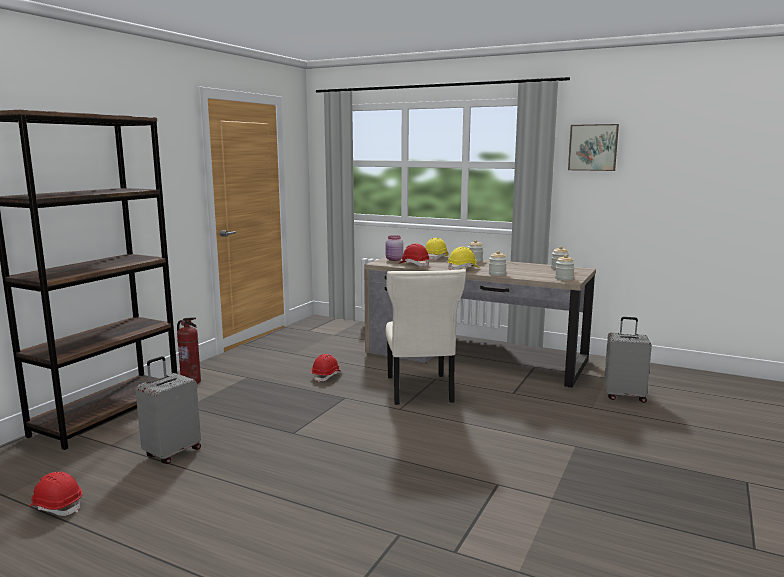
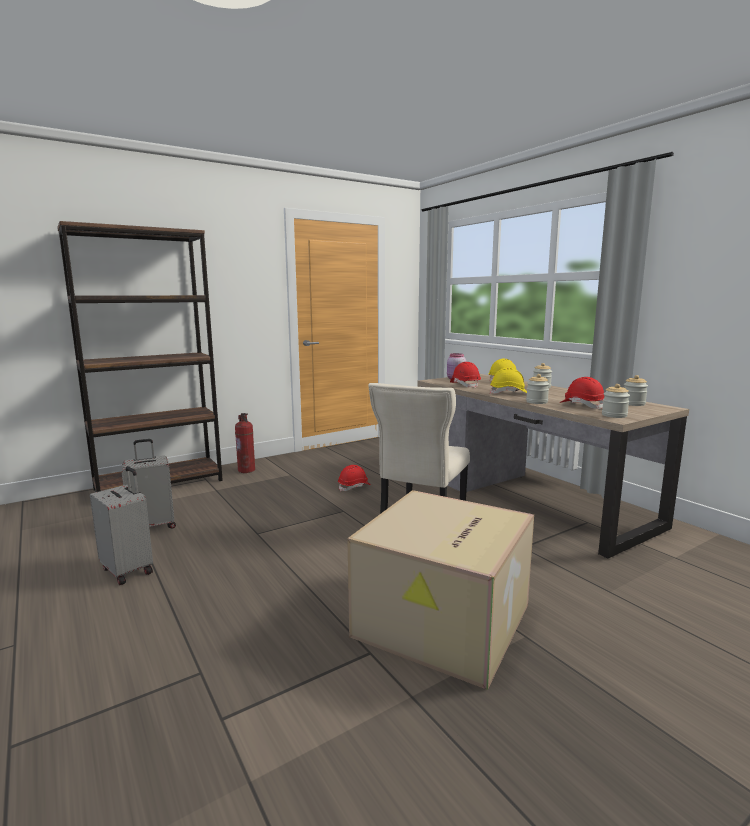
camera: 30 degrees right, 0 degrees up
(56, 506) = (31, 547): red hard hat -> red hard hat (582, 405)
(520, 453) = (444, 622): none -> cardboard box
(593, 147) = (705, 245): picture -> none
(624, 396) = (676, 588): grey suitcase -> grey suitcase (128, 570)

